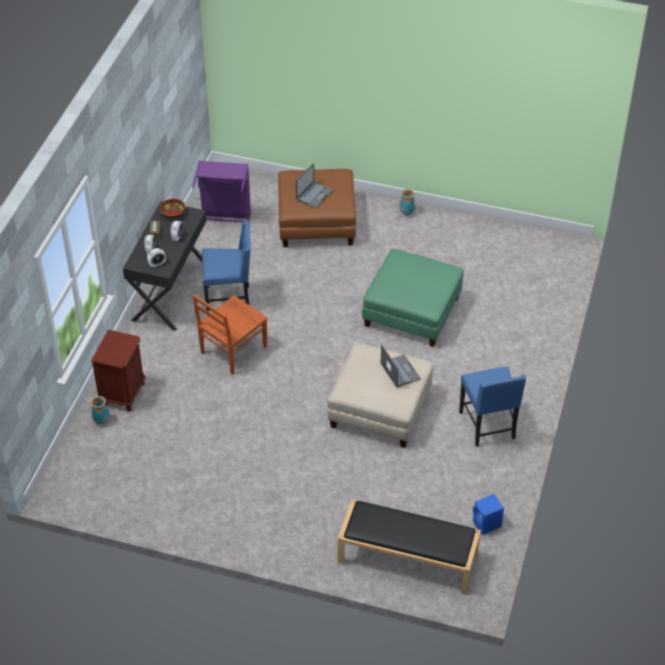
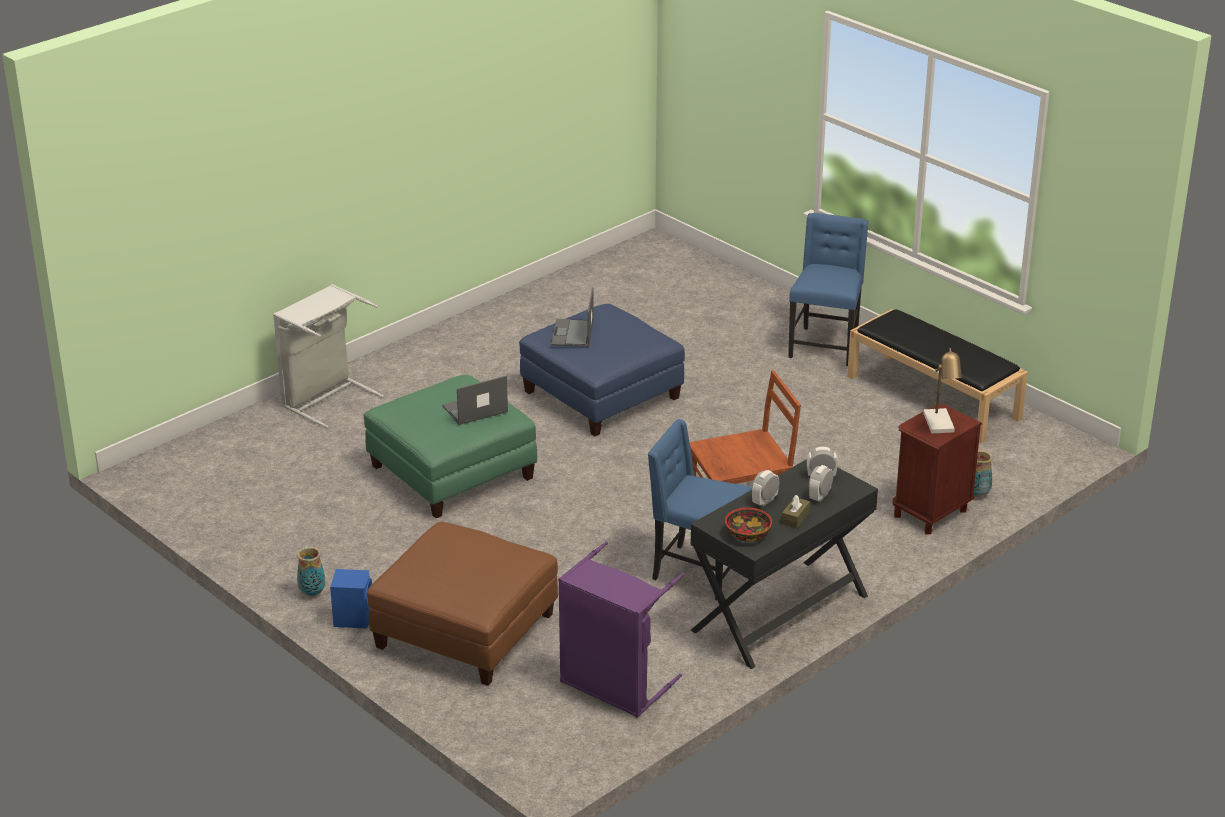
camera: 150 degrees left, 15 degrees down
(114, 346) = (940, 426): none -> table lamp
(314, 194) = (472, 559): laptop -> laptop (474, 409)
(379, 409) = (602, 395): beige ottoman -> blue ottoman
(406, 558) = (696, 282): black bench -> black bench (934, 397)
(487, 524) = (585, 279): blue speaker -> blue speaker (353, 618)
(488, 426) = (491, 343): blue chair -> blue chair (825, 346)
(536, 335) = (325, 398): none -> grey laundry basket

